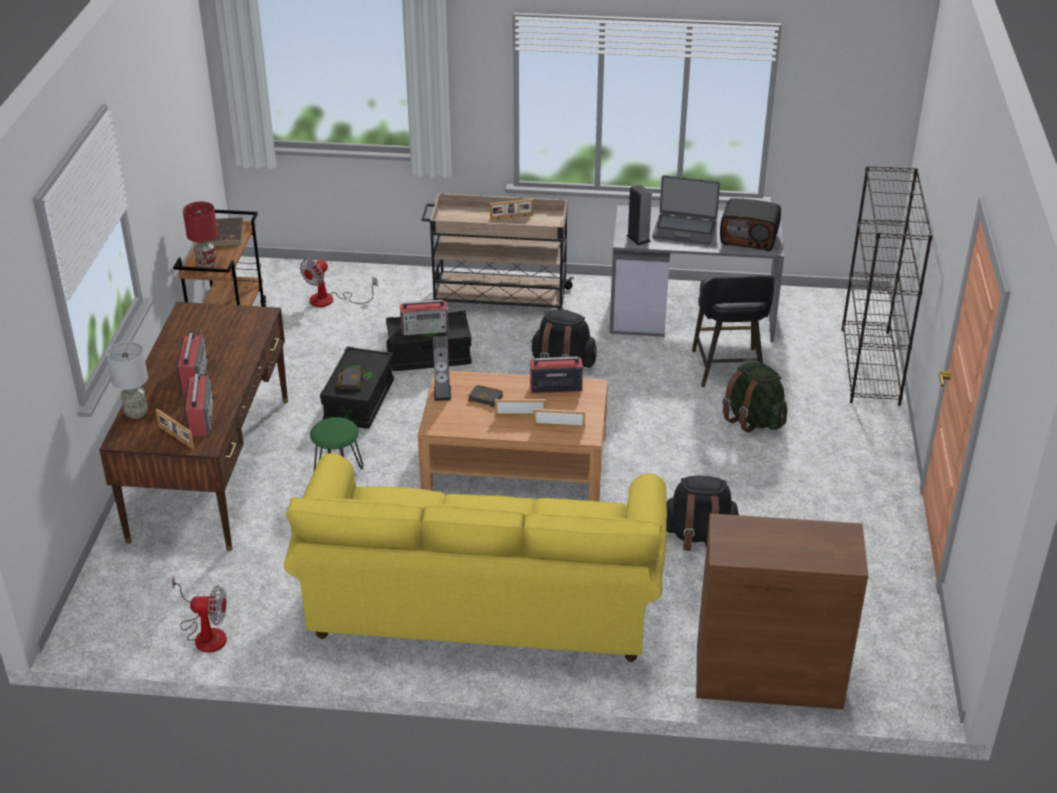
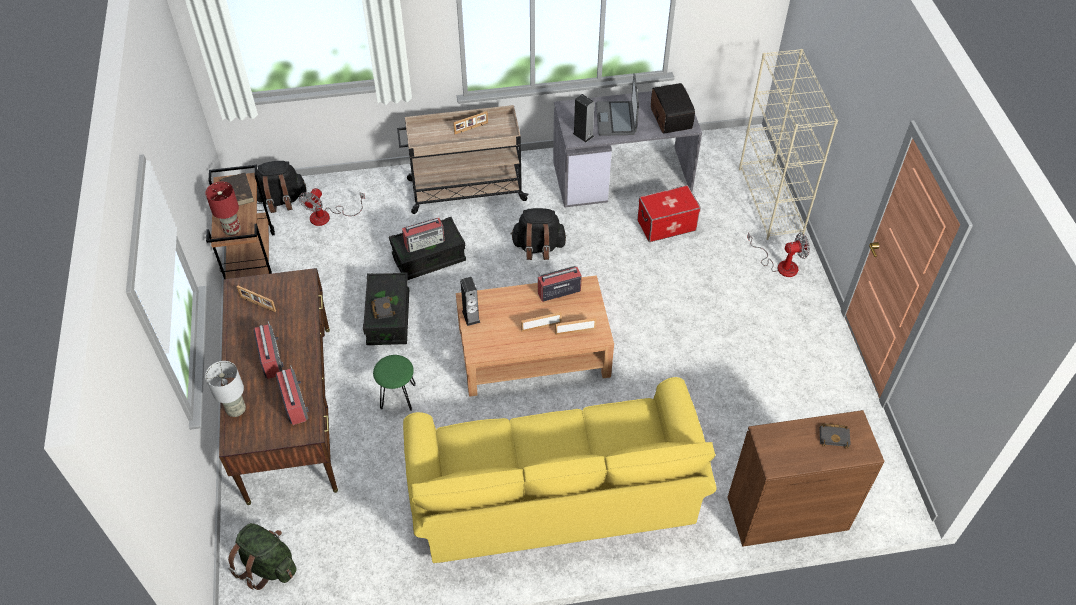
camera: 15 degrees left, 15 degrees up
(175, 437) = (280, 429): picture frame -> picture frame (257, 304)
(205, 633) = (347, 579): fan -> fan (780, 265)
(486, 398) = (508, 314): black book -> black book (834, 436)
(684, 230) = (616, 119): laptop -> laptop turned 90 degrees clockwise
(698, 536) = (696, 393): black backpack -> black backpack (282, 200)
(728, 369) = (666, 225): black stool -> storage box
(749, 238) = (669, 118): radio -> radio turned 105 degrees counterclockwise
(753, 419) = (700, 271): green backpack -> green backpack (267, 565)
(870, 367) = (771, 201): black bookcase -> beige bookcase

